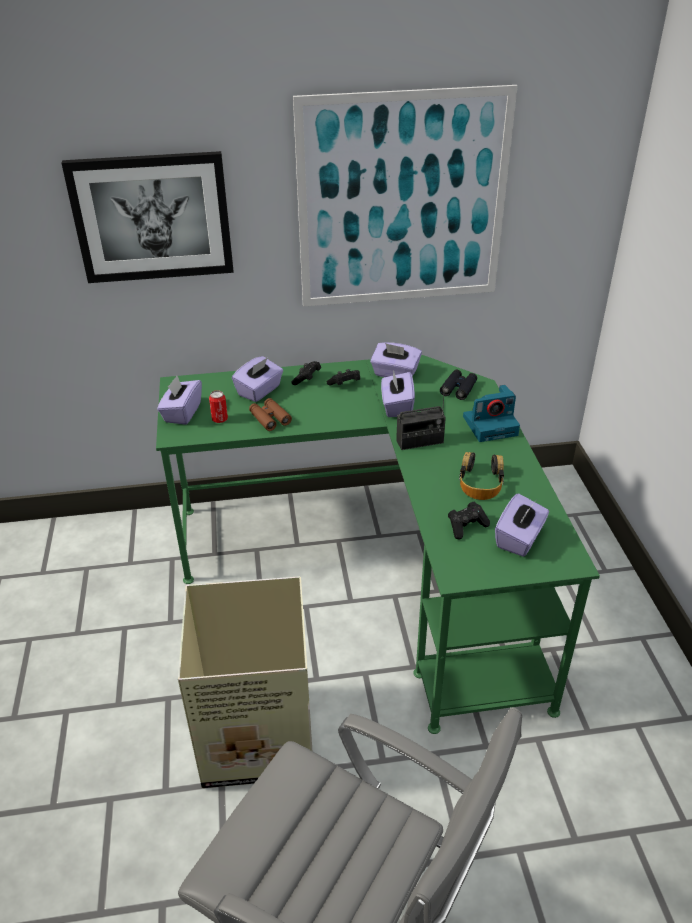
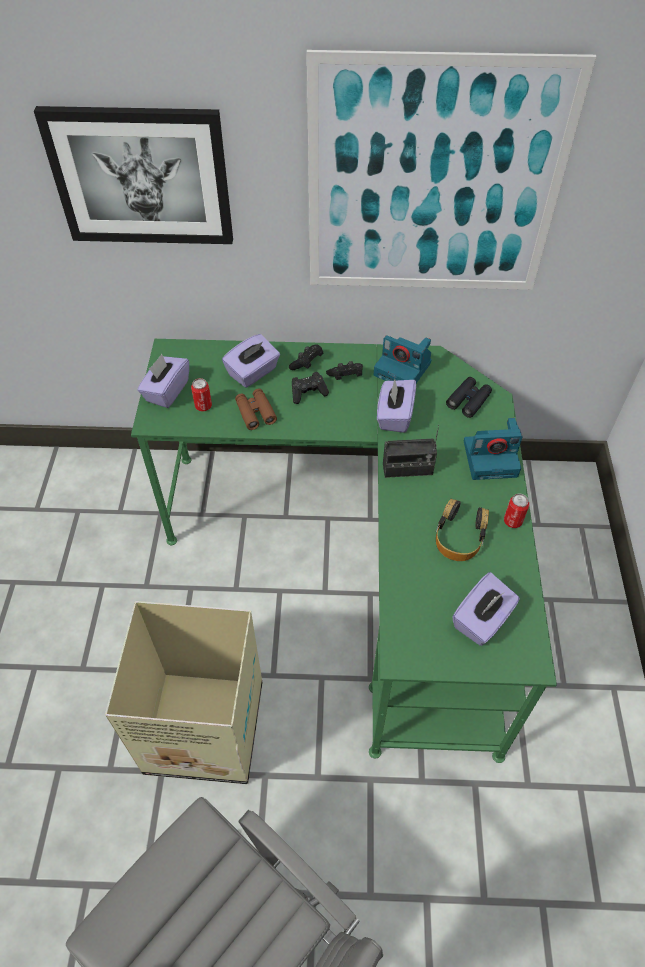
camera: 10 degrees right, 15 degrees up
(395, 374) = (404, 369): purple tissue box -> camera
(466, 526) = (429, 593): black game controller -> black game controller (308, 393)
(523, 466) = (512, 521): none -> can

